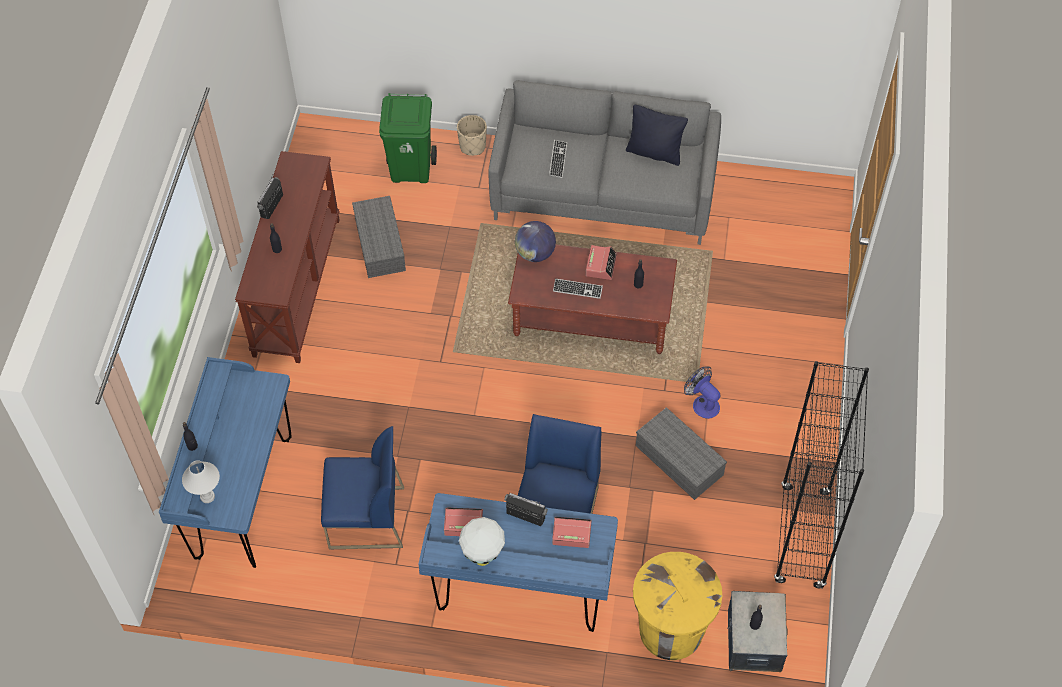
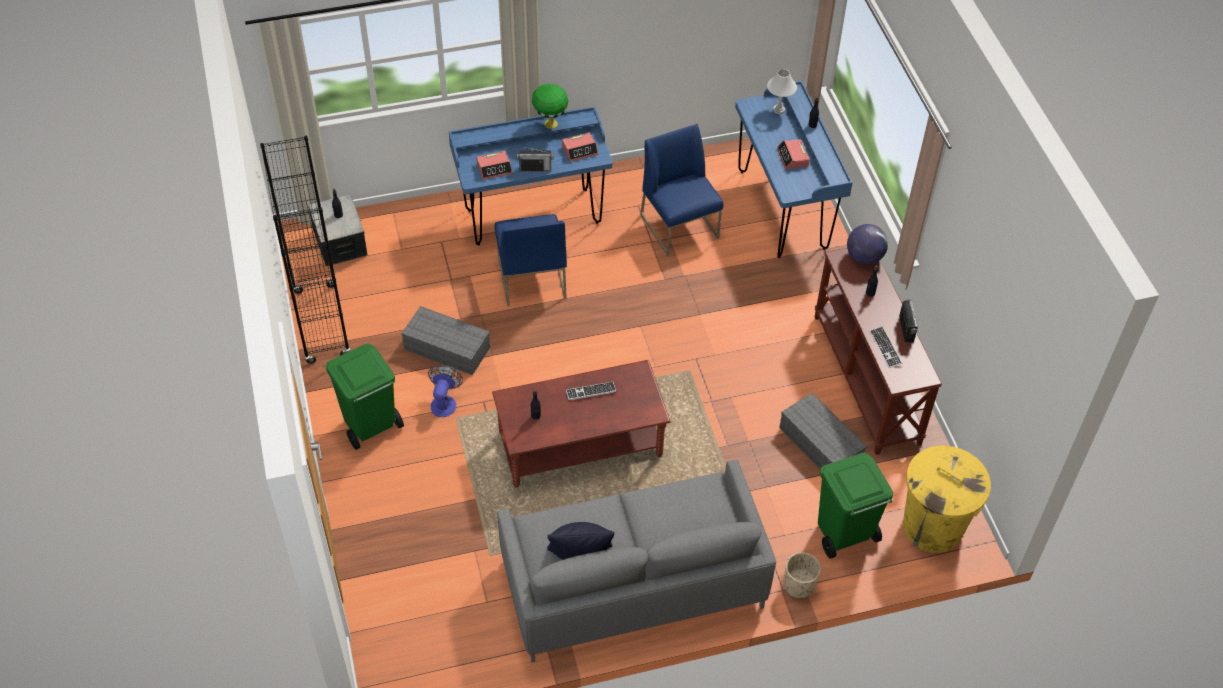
camera: 155 degrees right, 5 degrees down
(366, 518) = (680, 226): blue chair -> blue chair turned 90 degrees clockwise
(483, 558) = (550, 124): white table lamp -> green table lamp
(535, 253) = (648, 411): globe -> globe (864, 257)
(558, 159) = (677, 509): keyboard -> keyboard (885, 348)
(601, 265) = (580, 422): alarm clock -> alarm clock (792, 158)
(671, 630) = (407, 229): yellow trash can -> yellow trash can (932, 526)
(702, 403) = (444, 402): fan -> fan turned 105 degrees counterclockwise
(782, 404) = (370, 426): none -> green trash can

